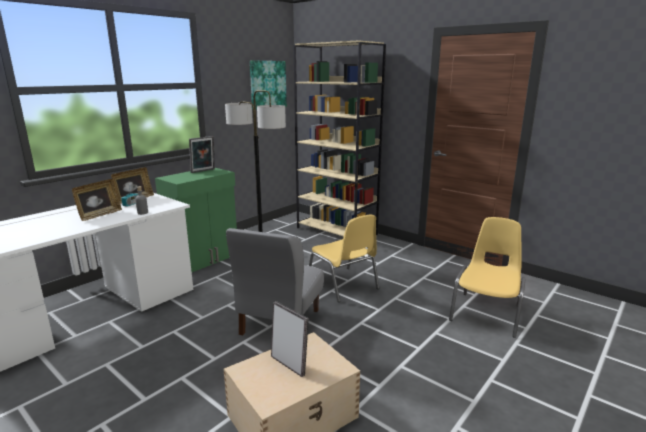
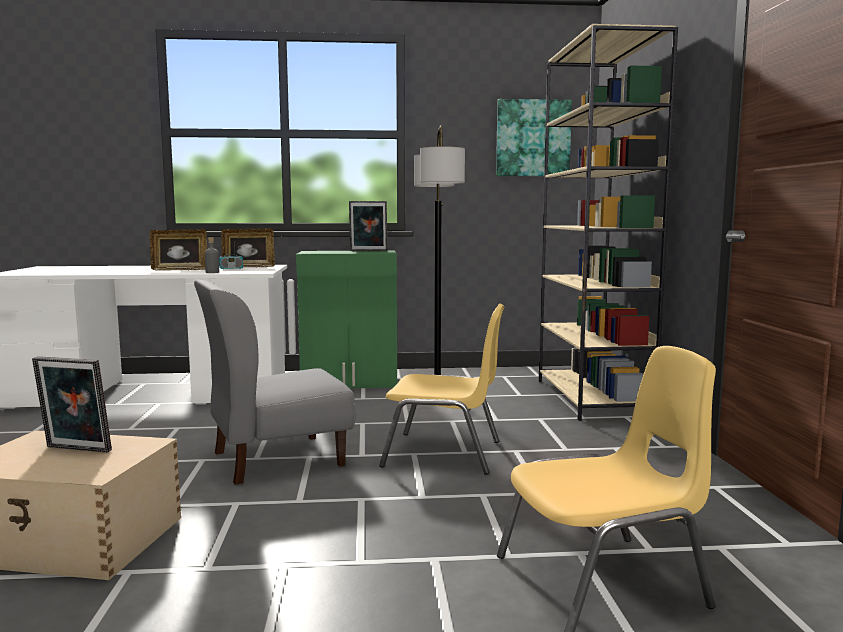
camera: 45 degrees right, 10 degrees down
(289, 364) = (75, 450): picture frame -> picture frame turned 105 degrees clockwise
(343, 285) = (444, 454): yellow chair -> yellow chair turned 90 degrees counterclockwise

